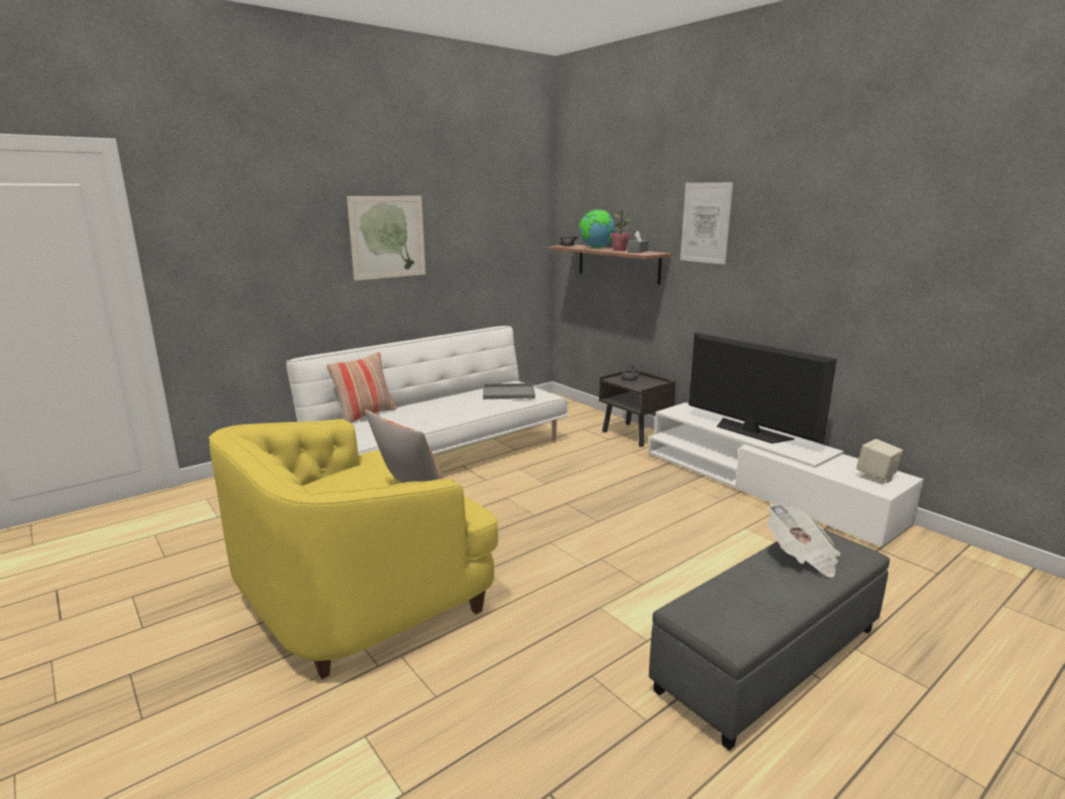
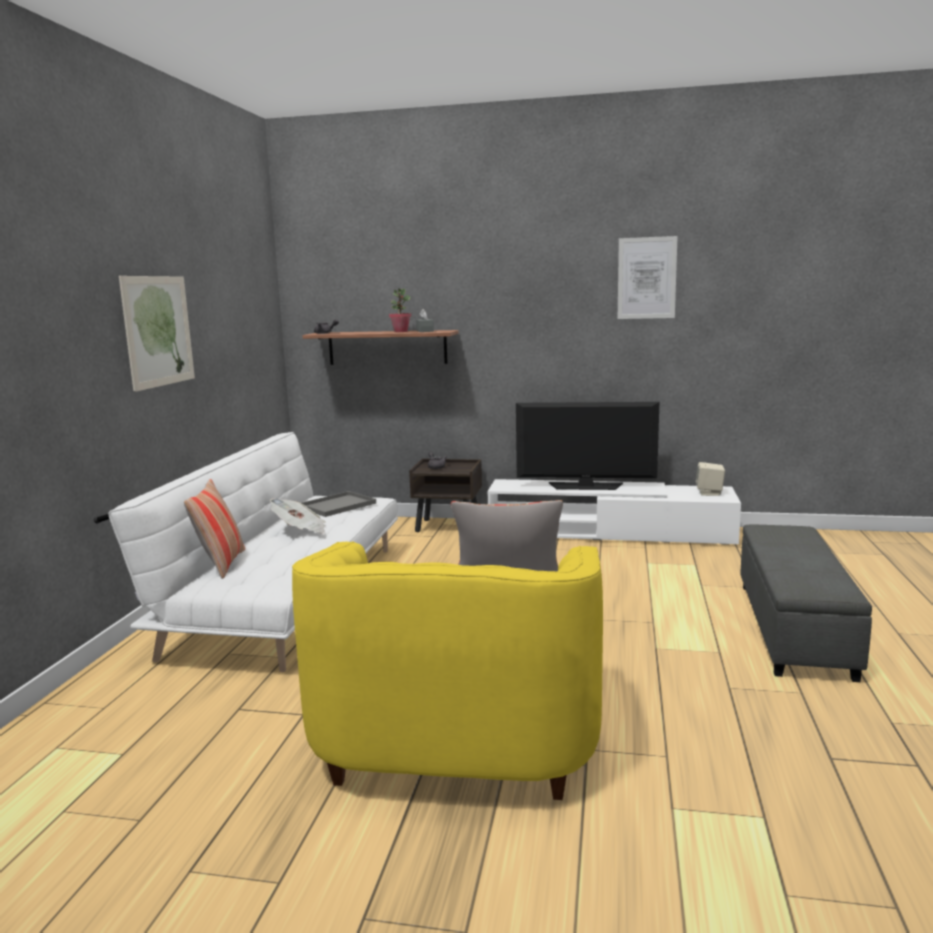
camera: 40 degrees left, 5 degrees down
(596, 248) = (366, 332): globe -> none
(706, 223) = (496, 296): picture -> picture (646, 278)
(801, 557) = (782, 541): newspaper -> newspaper (300, 530)

